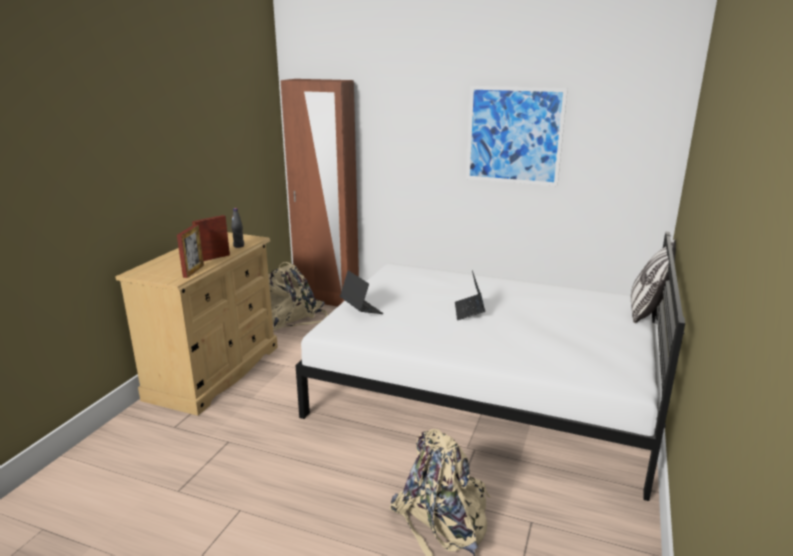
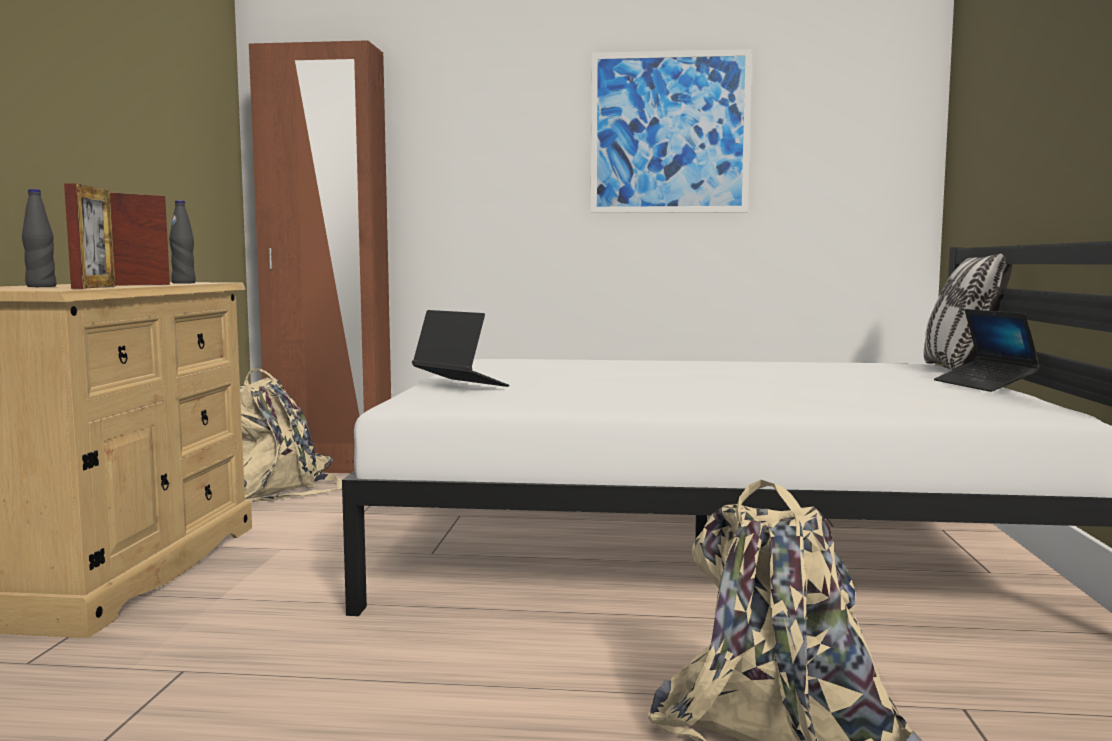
camera: 15 degrees left, 15 degrees down
(174, 265) = (41, 286): none -> black bottle
(469, 311) = (669, 379): laptop -> laptop (984, 385)

